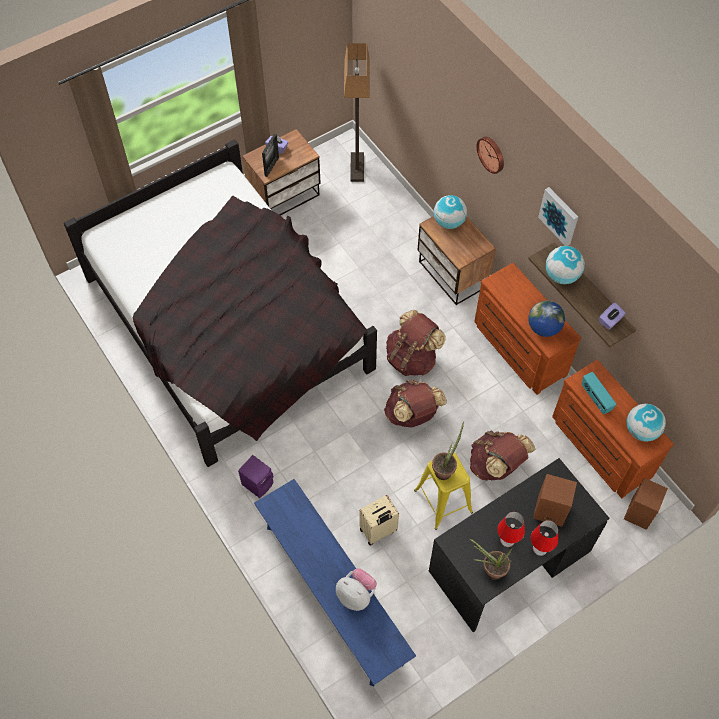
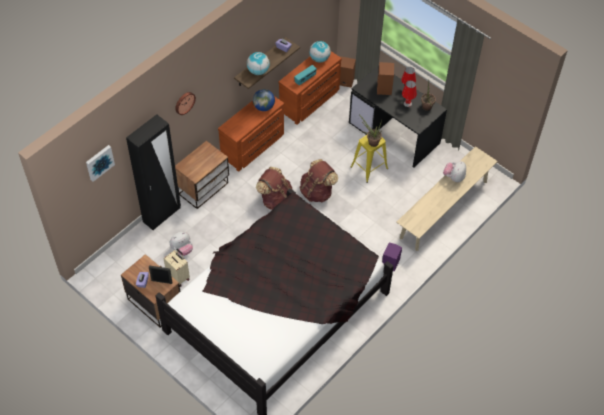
camera: 105 degrees left, 5 degrees down
(333, 593) = (444, 209): blue bench -> beige bench
(357, 168) = (117, 262): floor lamp -> none
(357, 235) = (182, 249): none -> plush toy
(378, 531) = (399, 195): beige suitcase -> beige suitcase (179, 277)
(418, 222) = (162, 215): none -> black wardrobe
(449, 222) = (190, 167): globe -> none
(496, 466) = (338, 146): brown backpack -> none
(559, 215) = (232, 60): picture -> picture (99, 162)

